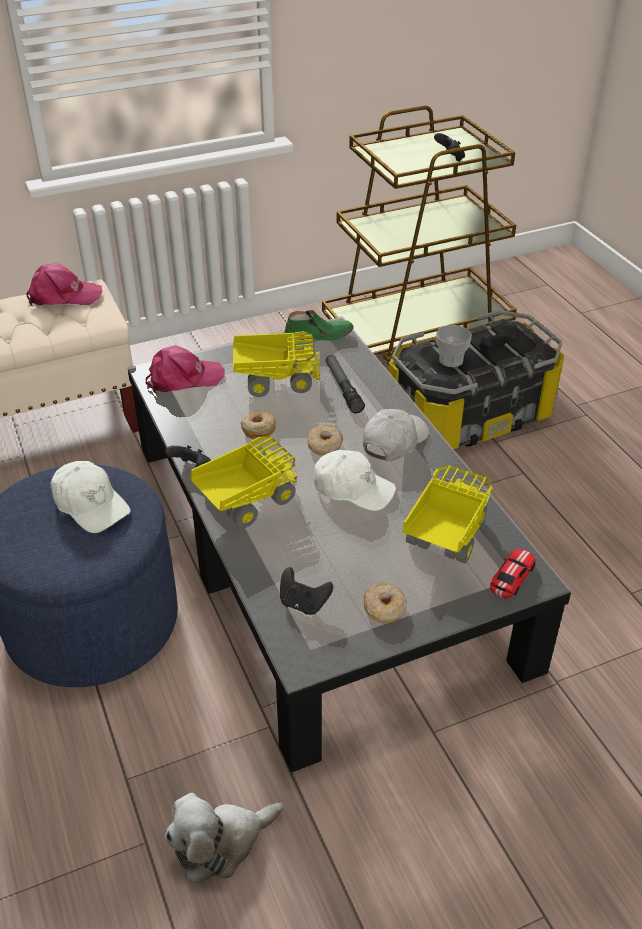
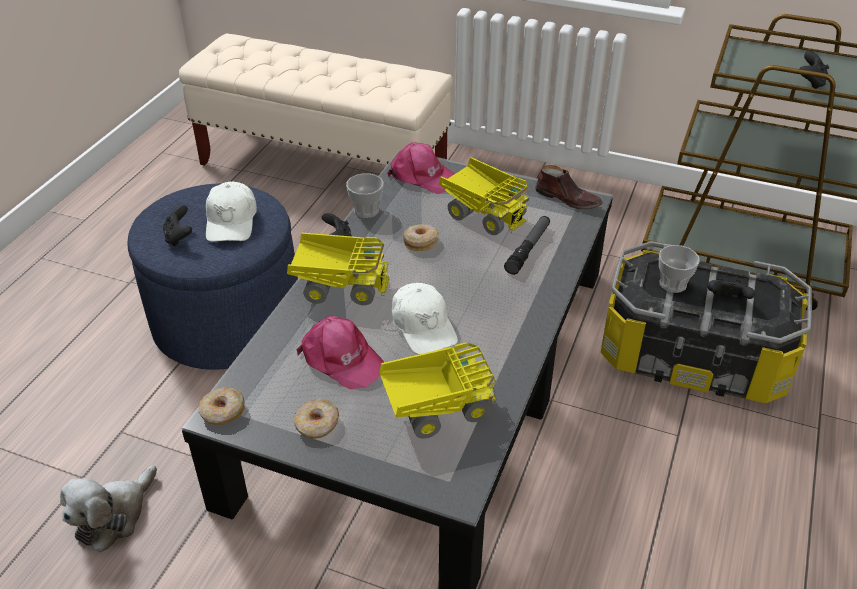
camera: 45 degrees right, 0 degrees up
(63, 296) = (405, 74): pink cap -> pink cap (341, 359)
(177, 431) = (366, 210): none -> cup
(221, 843) = (114, 516): plush toy -> plush toy turned 75 degrees counterclockwise
(303, 603) = (273, 380): black game controller -> black game controller (179, 237)
(318, 336) = (568, 199): green shoe -> brown shoe
(325, 445) = (450, 283): donut -> donut (223, 412)
(394, 441) = (507, 312): white cap -> none
(511, 577) = (441, 476): toy car -> none

